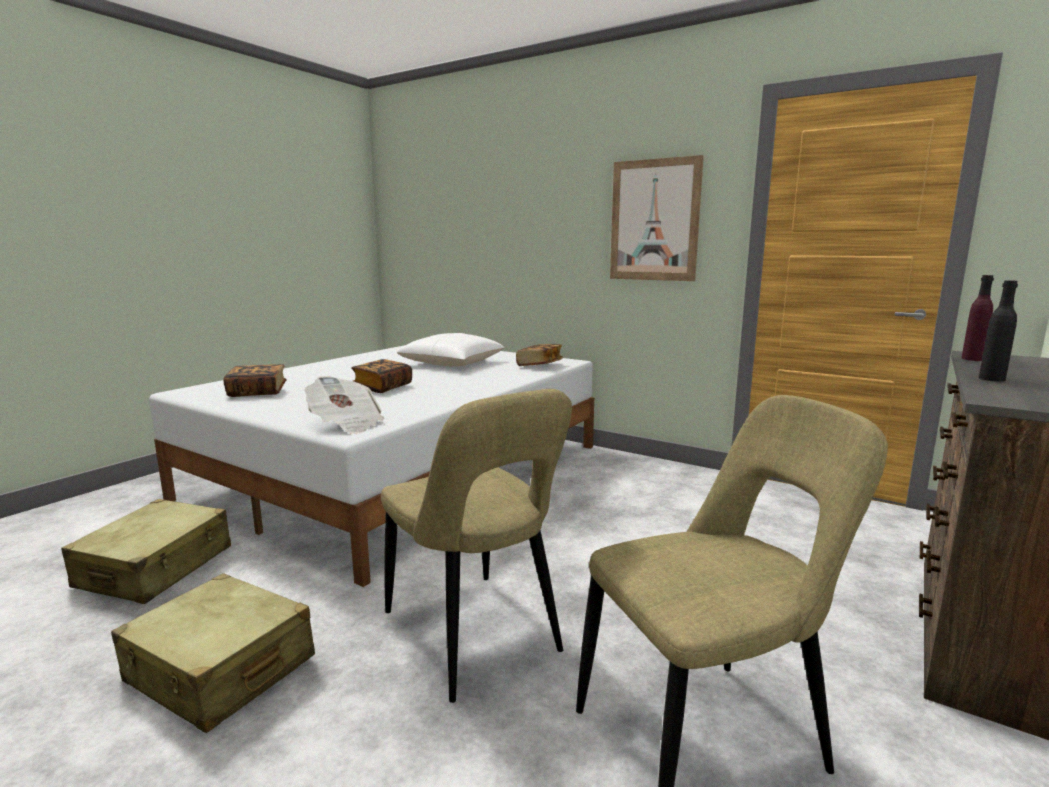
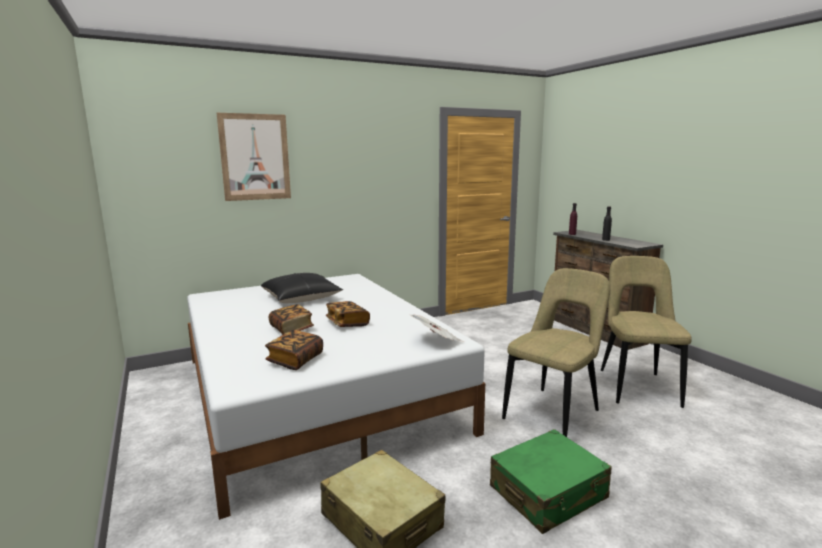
camera: 60 degrees left, 0 degrees up
(220, 670) = (548, 493): beige suitcase -> green suitcase
(452, 363) = (301, 298): white pillow -> black pillow
(475, 637) = (554, 413): beige chair -> beige chair turned 45 degrees counterclockwise
(539, 365) = (351, 283): book -> book (291, 329)
(654, 220) = (389, 178): picture -> picture (255, 157)

